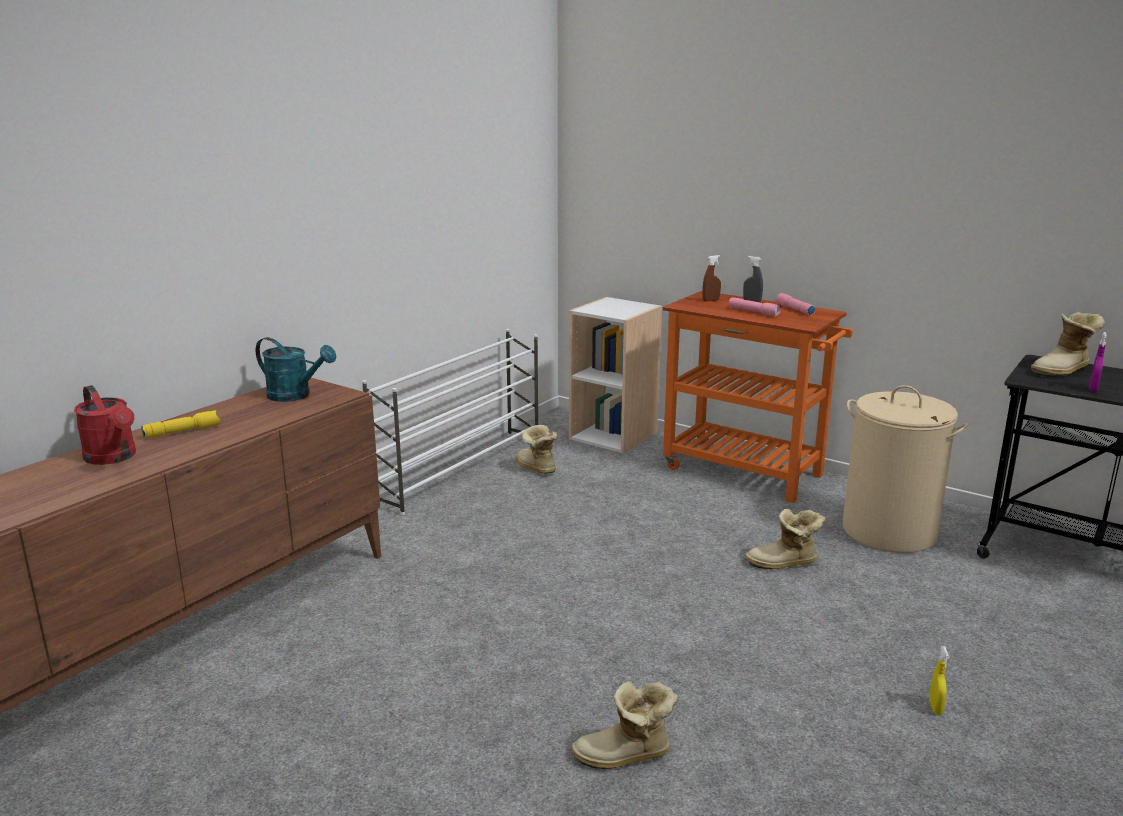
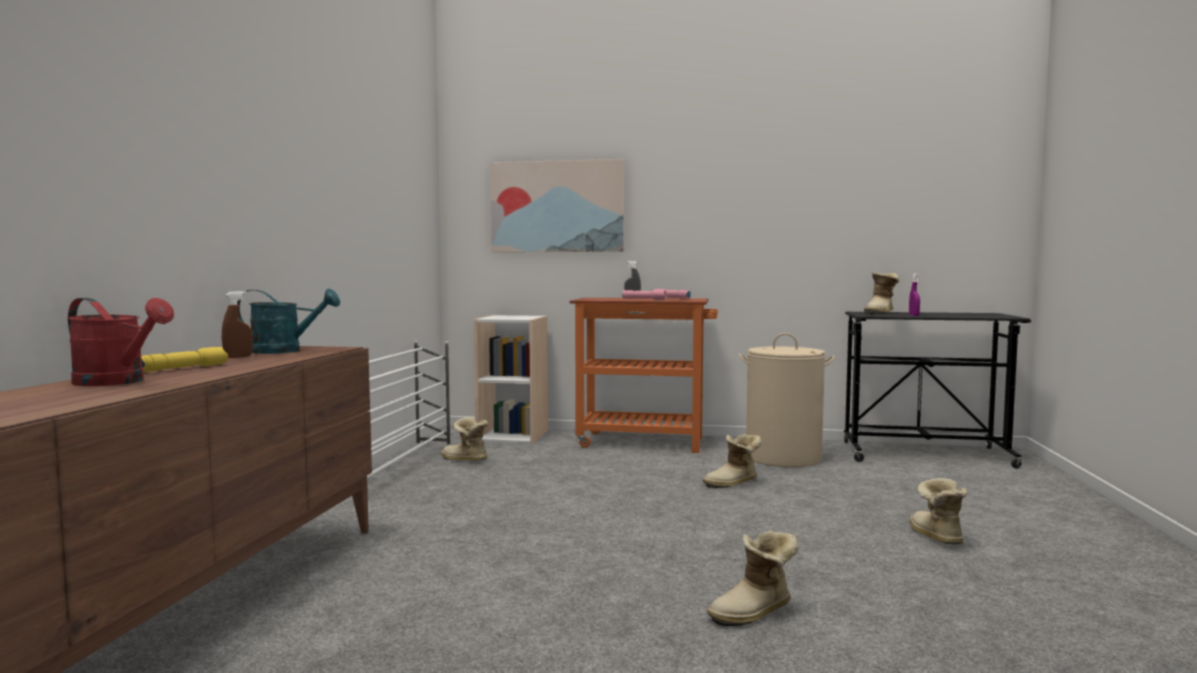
camera: 25 degrees left, 15 degrees down
(680, 176) = (557, 206): none -> picture
(711, 300) = (601, 298): brown spray bottle -> brown spray bottle (238, 357)
(935, 707) = (934, 537): yellow spray bottle -> boot

